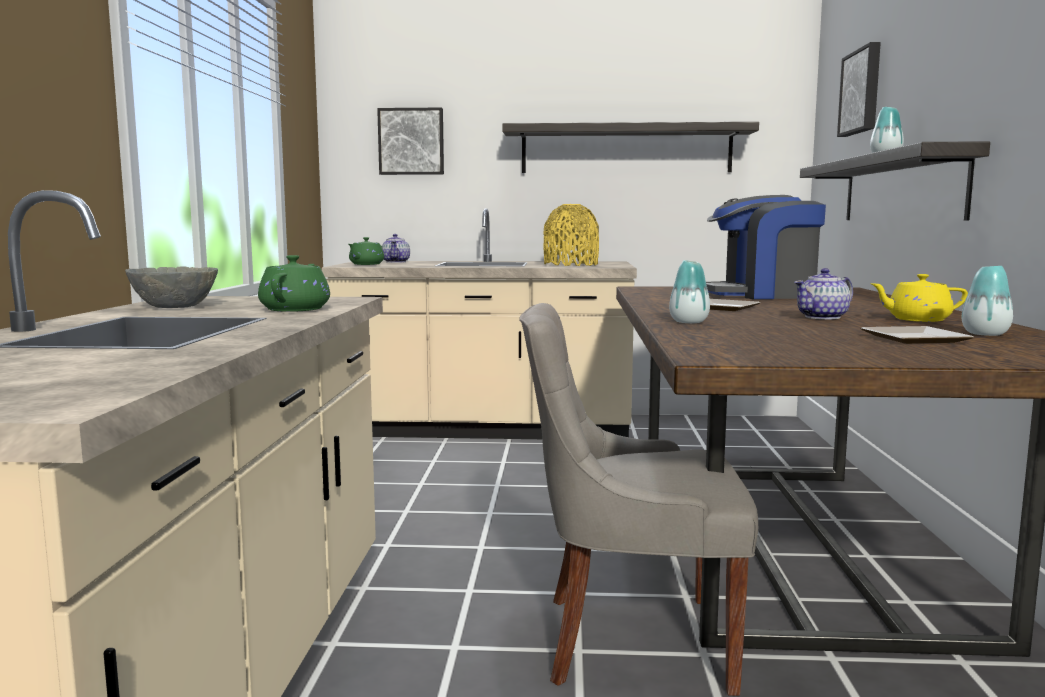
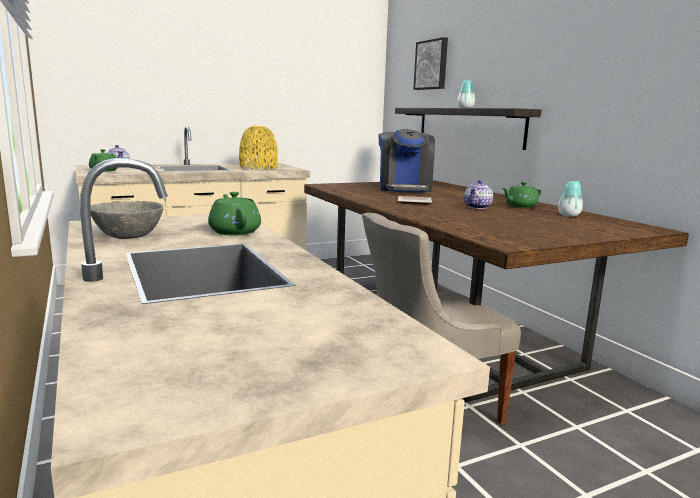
camera: 30 degrees left, 5 degrees up
(411, 141) = (117, 71): picture -> none
(626, 149) = (277, 86): shelf -> none
(689, 322) = (427, 216): vase -> none
(762, 295) = (404, 189): coffee machine -> coffee machine turned 60 degrees counterclockwise
(917, 320) = (520, 206): yellow teapot -> green teapot
(918, 339) = (555, 222): plate -> none

